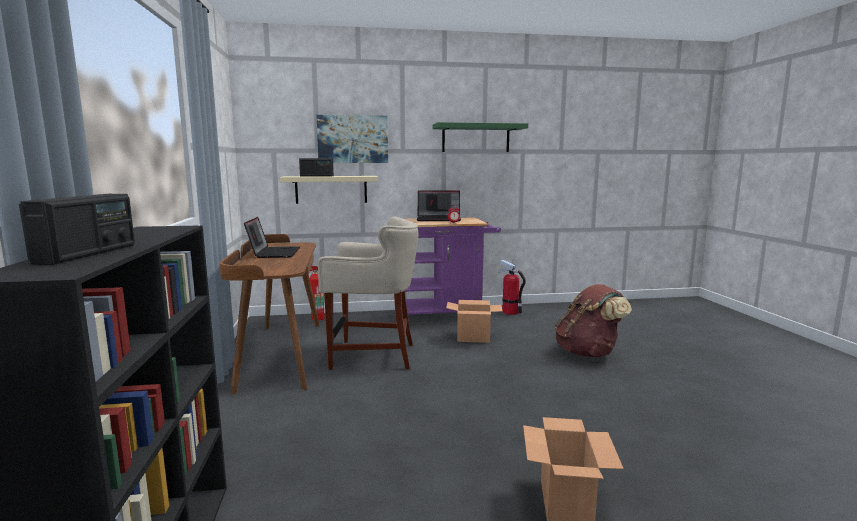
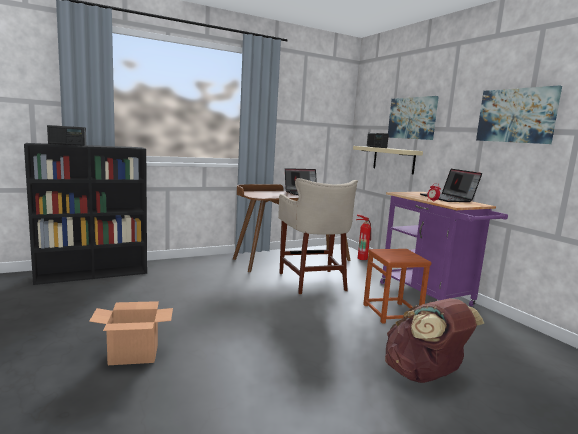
camera: 70 degrees right, 0 degrees up
(474, 338) = (392, 312): cardboard box -> brown stool
(475, 138) = (516, 115): green shelf -> picture
(510, 312) = (498, 327): fire extinguisher -> none

